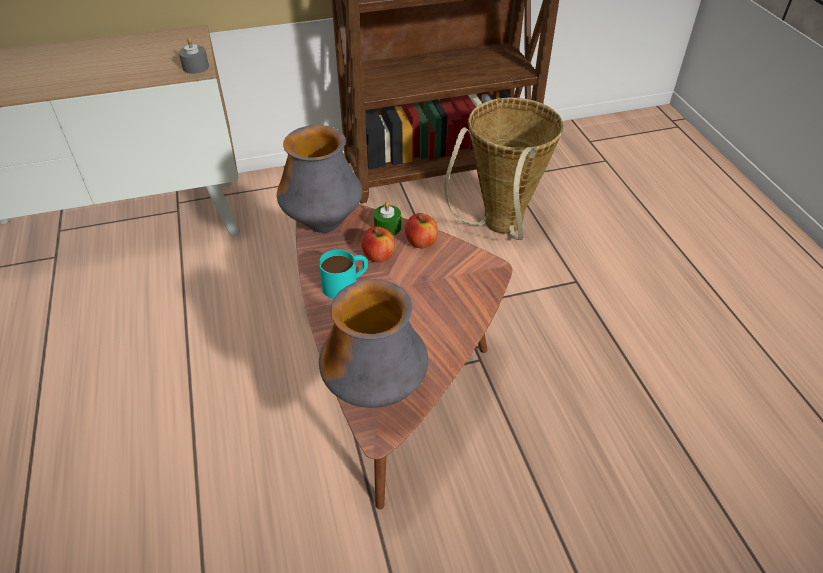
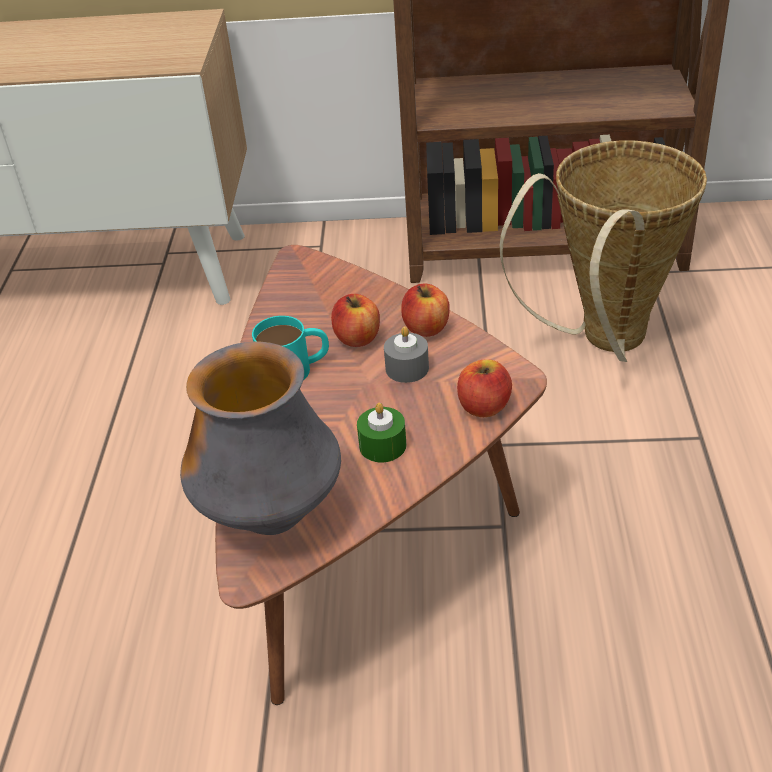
camera: 20 degrees right, 5 degrees down
(195, 67) = (180, 59): grey candle -> grey candle (407, 368)
(323, 224) = (300, 287): vase -> none
(387, 227) = (387, 302): green candle -> green candle (382, 445)
(480, 291) = (484, 406): none -> apple

